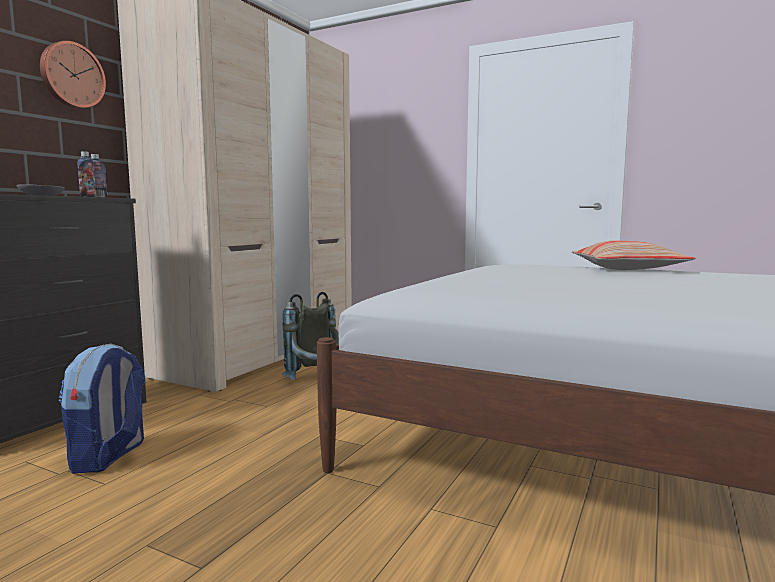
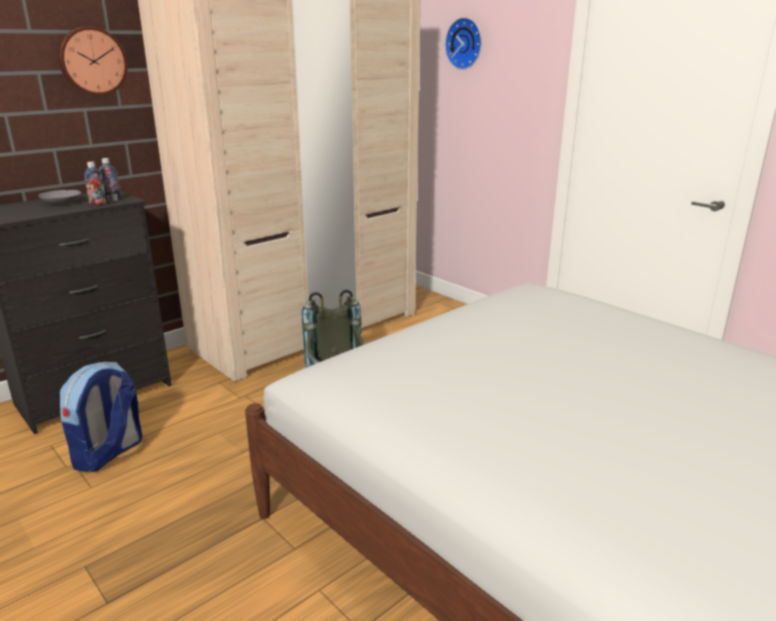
camera: 20 degrees right, 15 degrees up
(376, 116) = (465, 43): none -> wall clock
(627, 269) = (661, 341): pillow -> none

